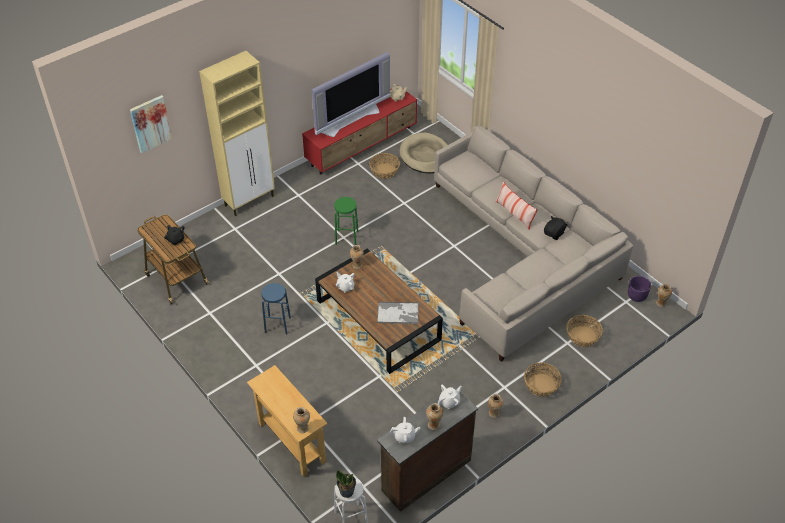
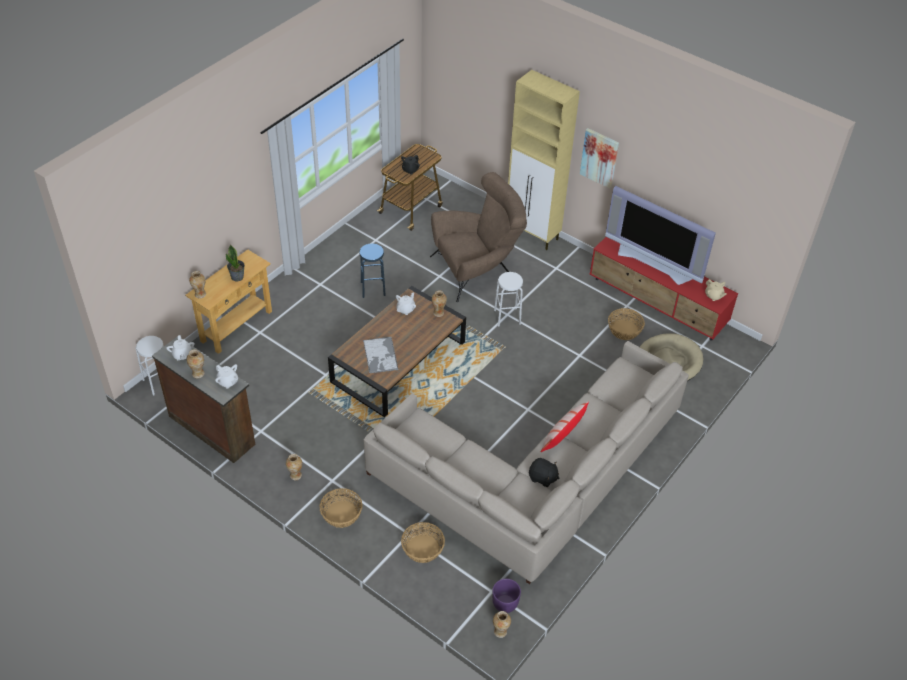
camera: 75 degrees right, 0 degrees up
(150, 123) = (480, 77): picture -> picture (599, 157)
(279, 245) = (477, 268): none -> brown armchair
(346, 237) = (507, 317): green stool -> white stool
(346, 491) = (146, 344): potted plant -> potted plant (237, 277)

